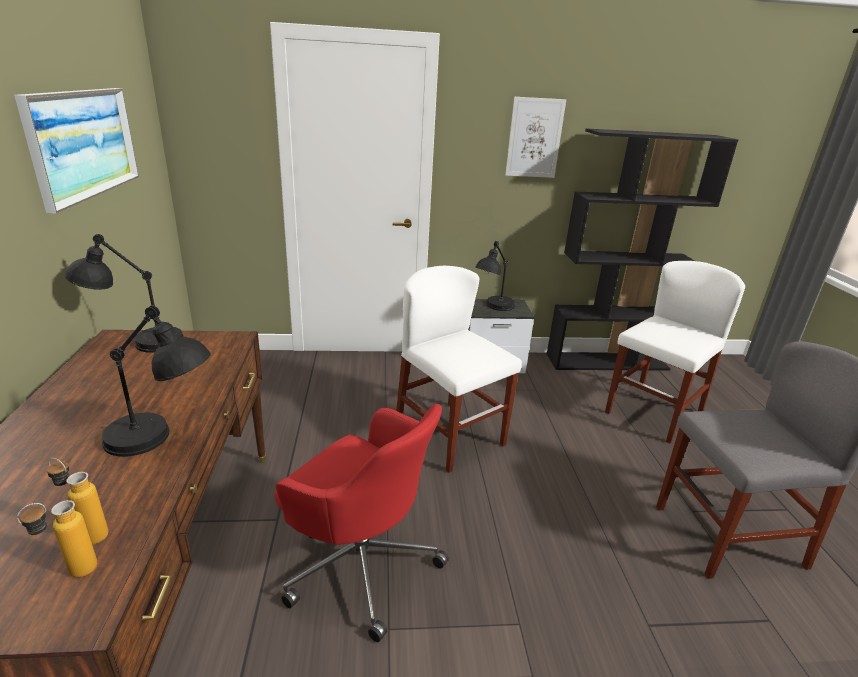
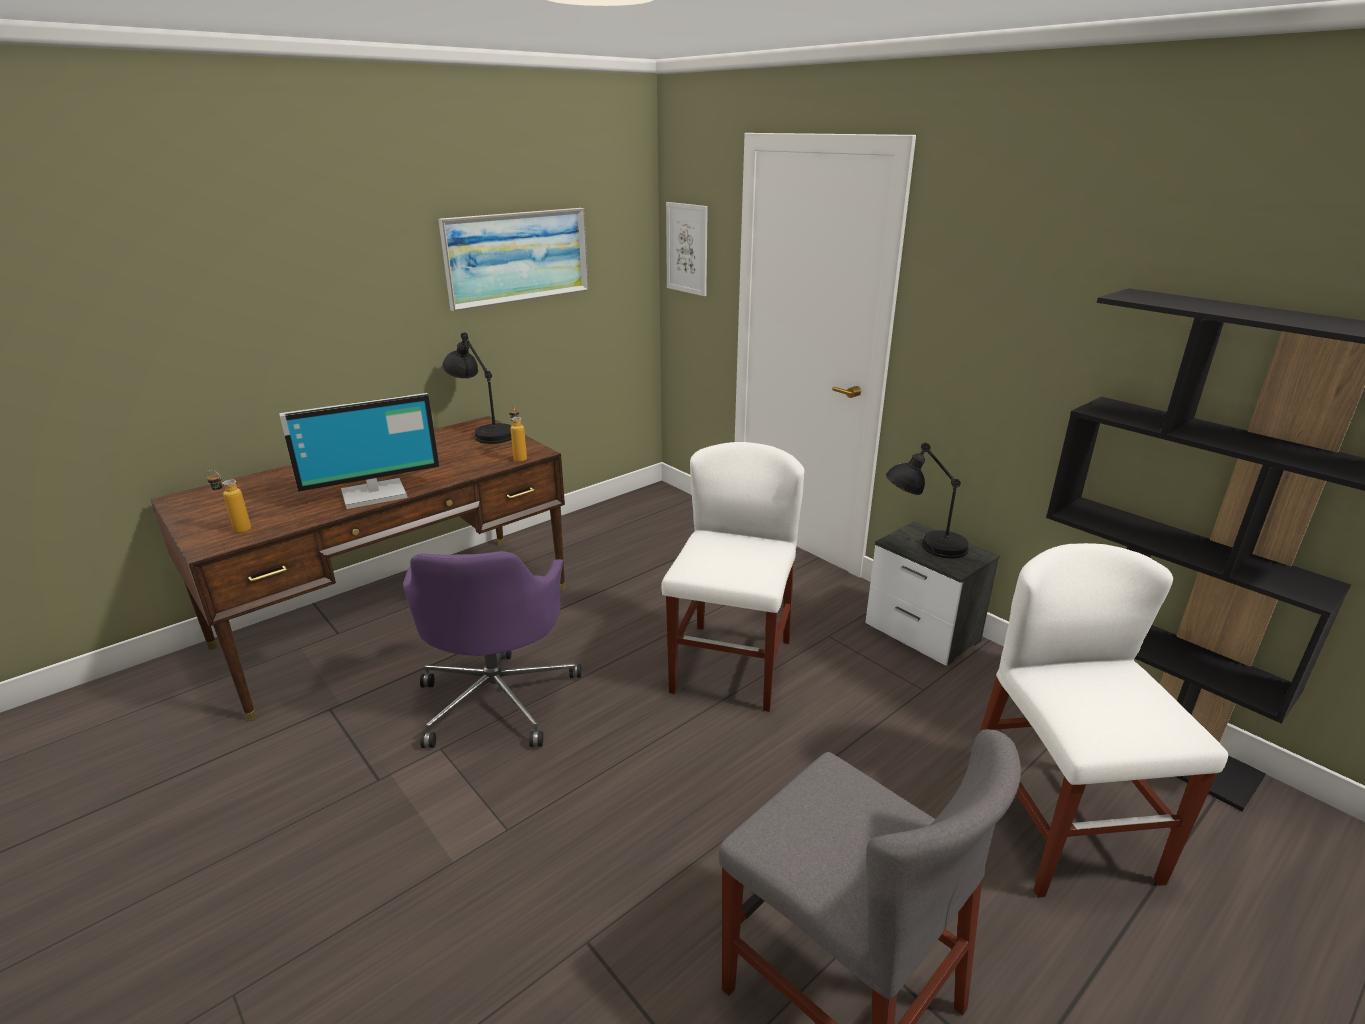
camera: 55 degrees right, 0 degrees up
(88, 534) = (270, 517): bottle -> bottle (519, 457)
(162, 441) = (374, 493): black table lamp -> monitor
(360, 562) = (498, 698): red office chair -> purple office chair
(534, 138) = (1039, 295): picture -> picture (687, 248)
(653, 412) = (1059, 827): white chair -> white chair turned 105 degrees counterclockwise

